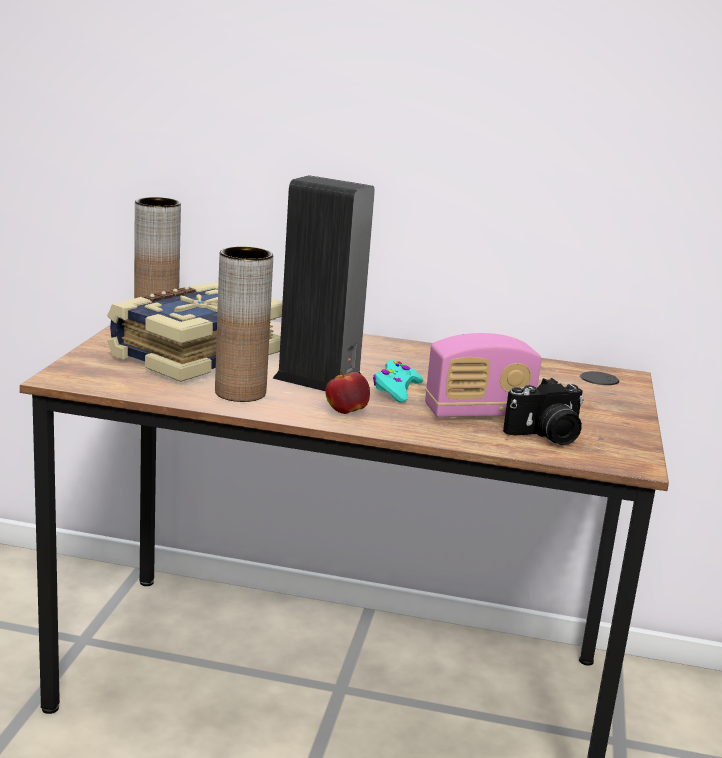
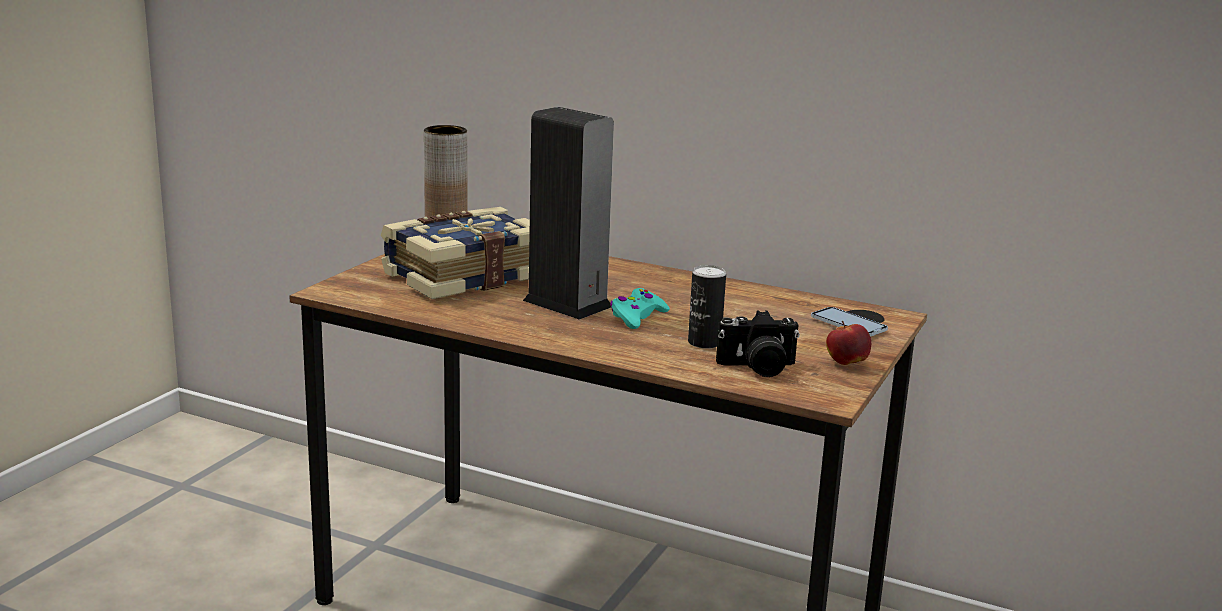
camera: 15 degrees right, 0 degrees up
(240, 393) = (483, 312): brown vase -> none
(346, 412) = (572, 334): apple -> apple (846, 363)
(478, 413) = (704, 343): radio -> can
(593, 386) = (848, 324): none -> phone

